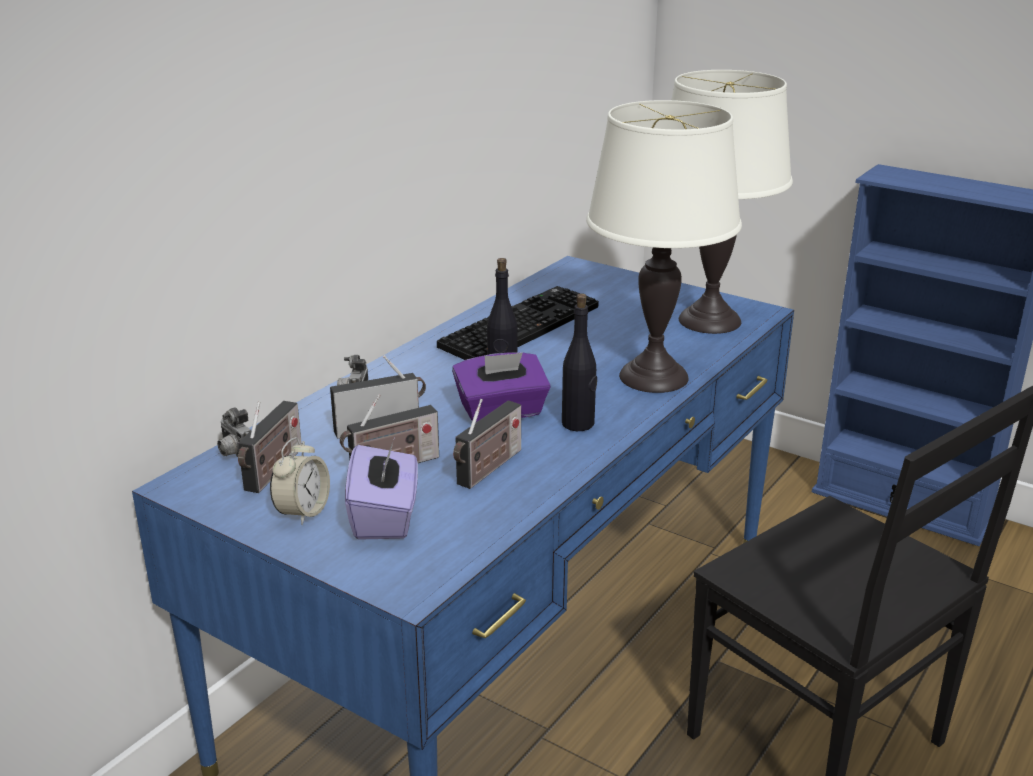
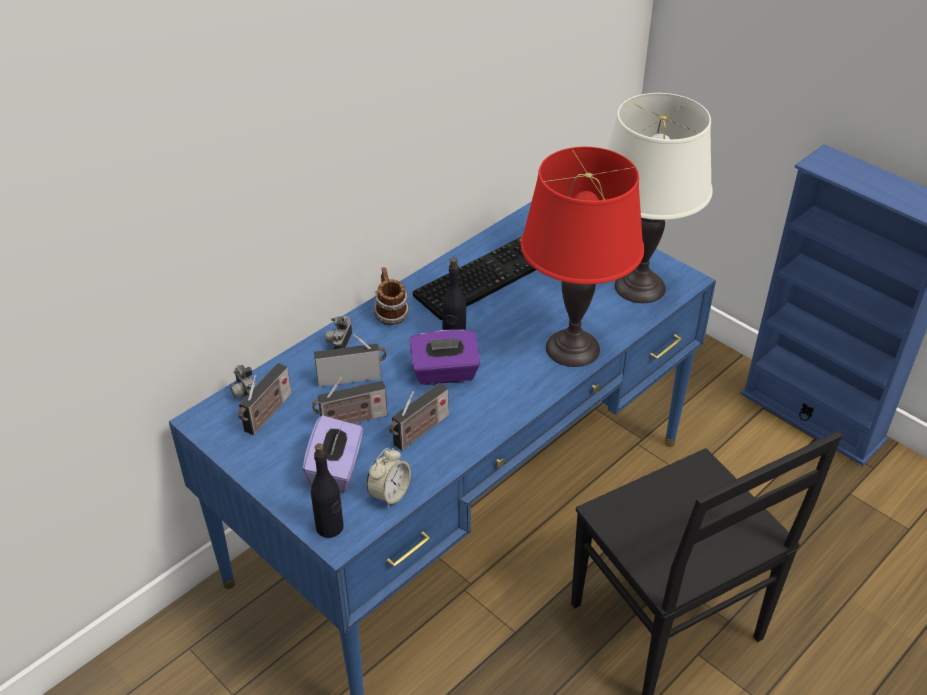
camera: 10 degrees right, 15 degrees up
(303, 512) = (281, 457): alarm clock -> alarm clock (389, 494)
(413, 366) = (390, 314): none -> mug
(578, 424) = (499, 393): black bottle -> black bottle (330, 527)
(654, 377) = (573, 348): white table lamp -> red table lamp

